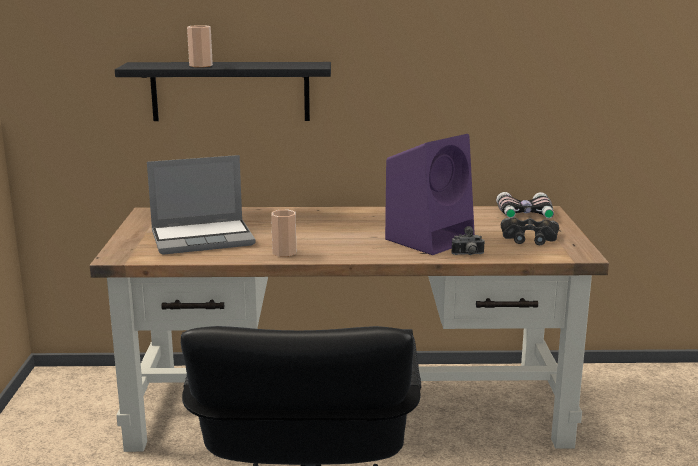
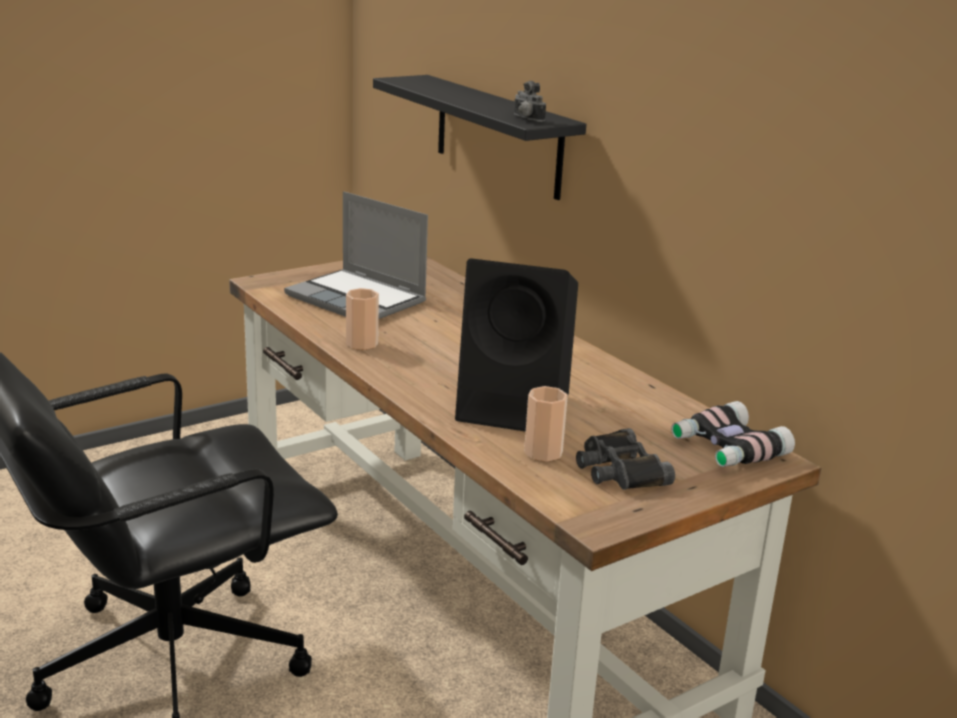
camera: 55 degrees right, 5 degrees up
(201, 65) = (445, 93): cup -> cup (543, 452)
(430, 239) = (517, 407): purple speaker -> black speaker
(468, 255) = (486, 442): camera -> camera (525, 119)

